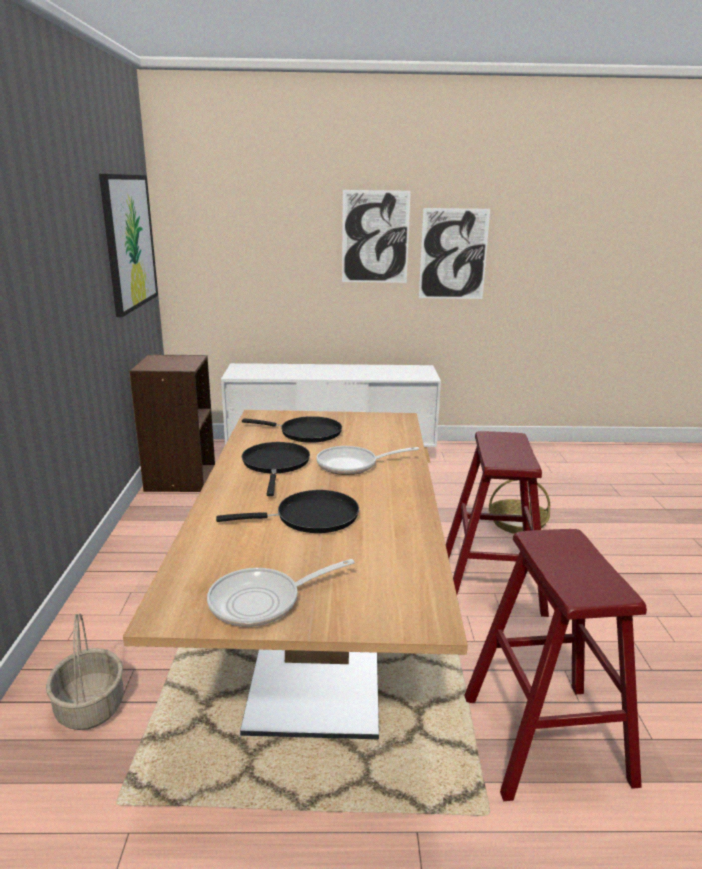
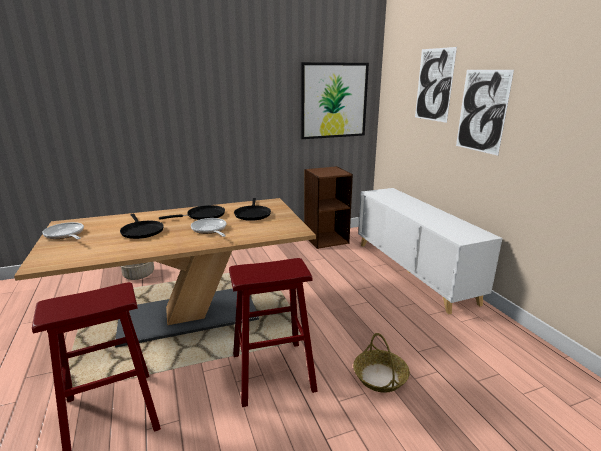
camera: 70 degrees right, 0 degrees up
(453, 254) = (541, 135): picture -> picture (434, 85)

